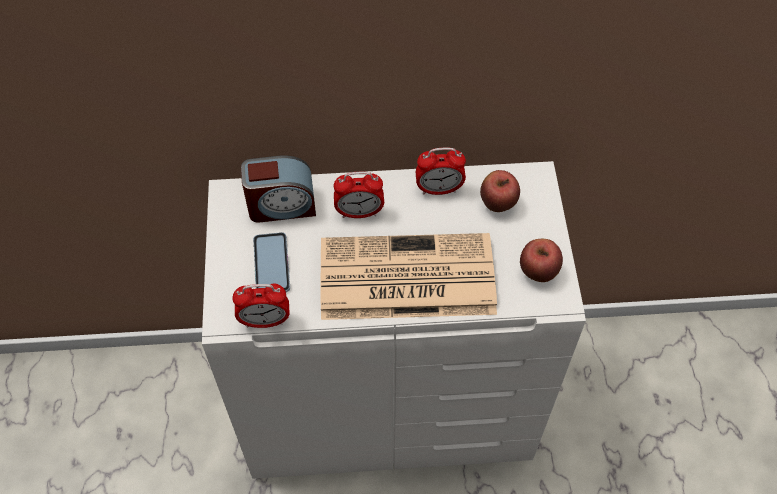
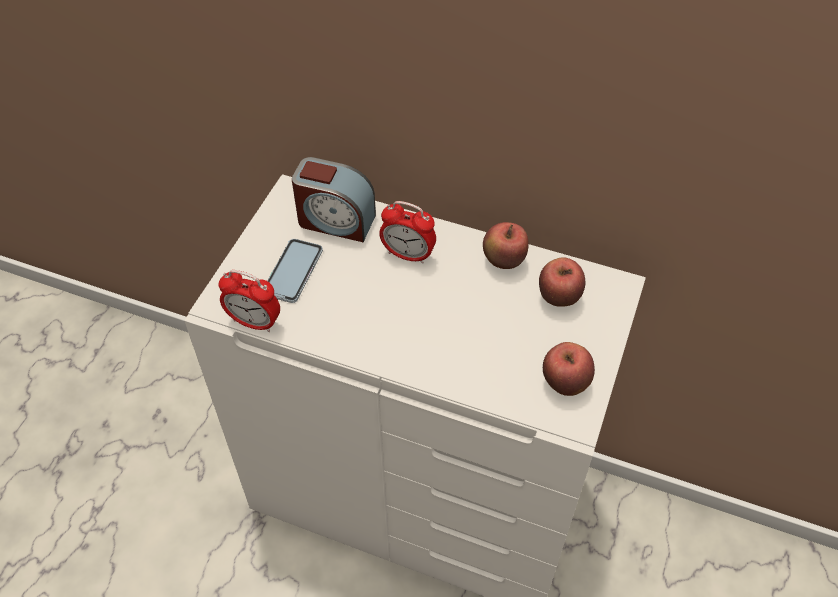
camera: 25 degrees right, 5 degrees down
(404, 278) = (416, 335): newspaper -> none
(439, 189) = (503, 261): alarm clock -> apple

